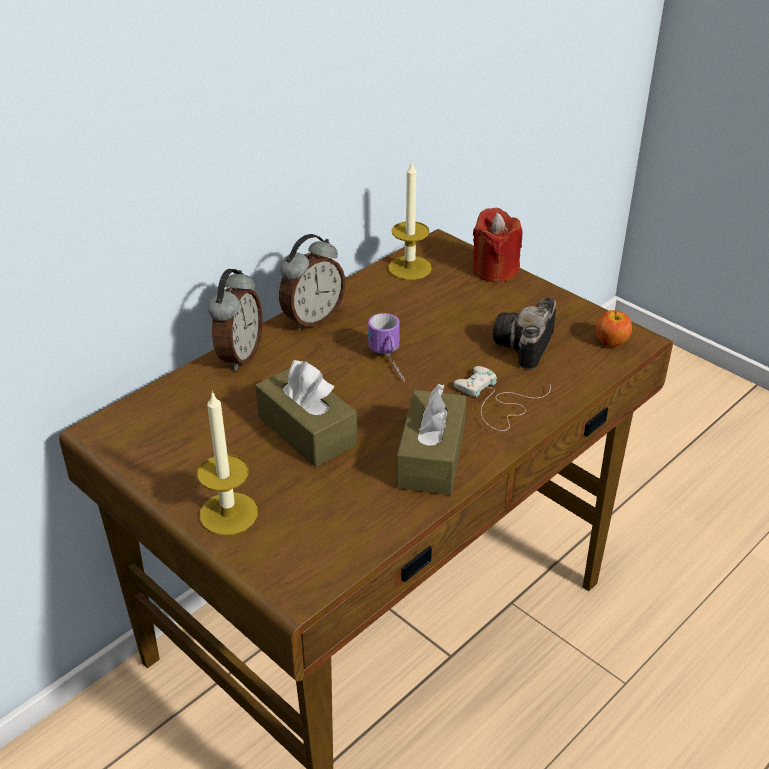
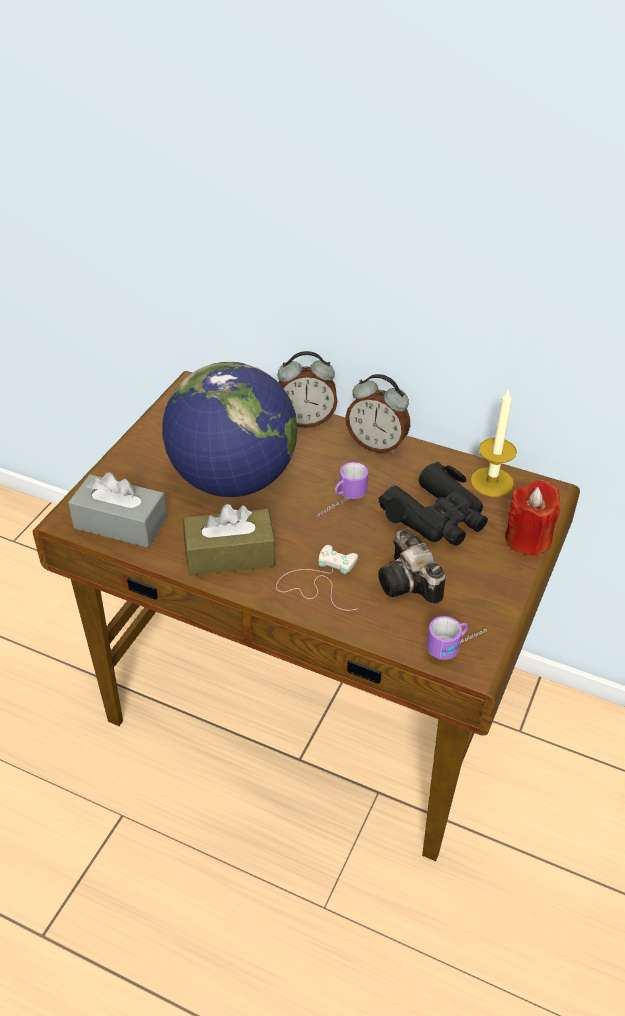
camera: 70 degrees right, 5 degrees up
(228, 513) = (130, 467): candle -> none
(307, 431) = (233, 480): brown tissue box -> globe
(332, 540) = (120, 523): none -> grey tissue box
(441, 310) = (437, 517): none -> black binoculars
(525, 348) = (410, 584): camera -> camera turned 120 degrees counterclockwise
(611, 341) = (457, 646): apple -> mug

